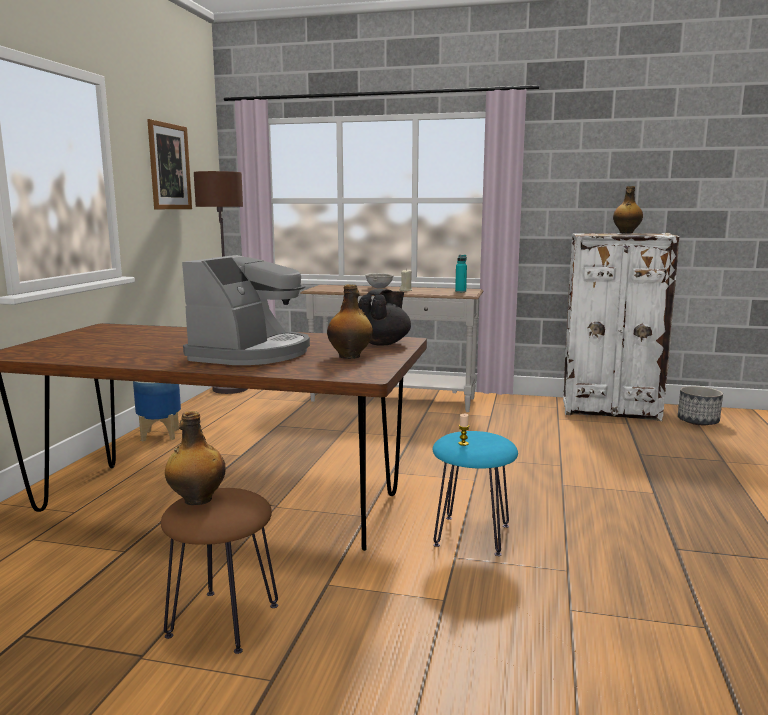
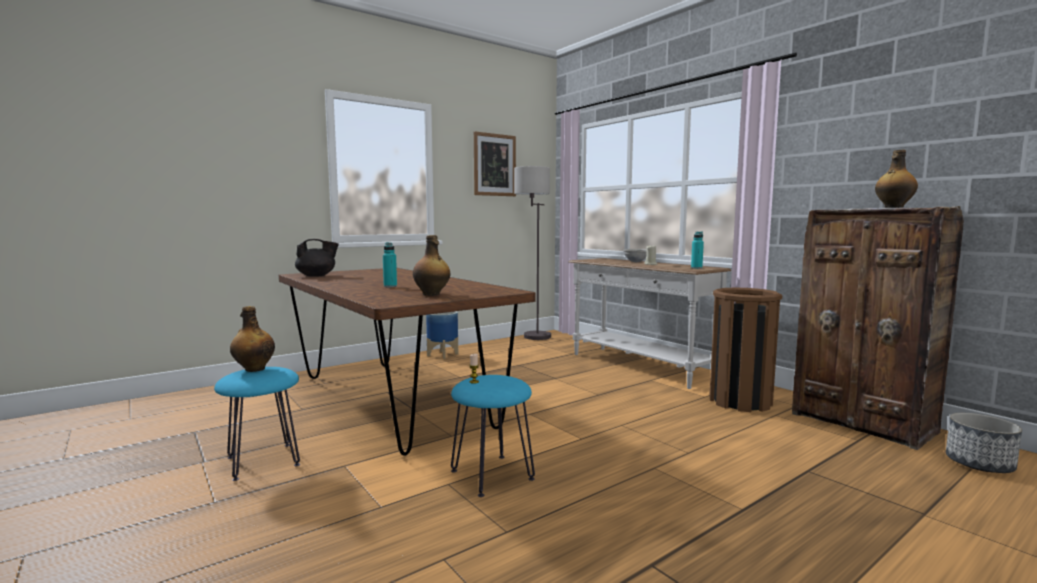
camera: 40 degrees right, 5 degrees down
(223, 620) = (263, 461): brown stool -> turquoise stool
(230, 392) = (533, 338): brown floor lamp -> grey floor lamp
(251, 353) = (390, 286): coffee machine -> turquoise bottle
(383, 343) = (488, 291): black teapot -> black teapot (317, 276)
(520, 413) = (740, 401): none -> brown trash can
(610, 409) = (863, 422): white cabinet -> brown cabinet

